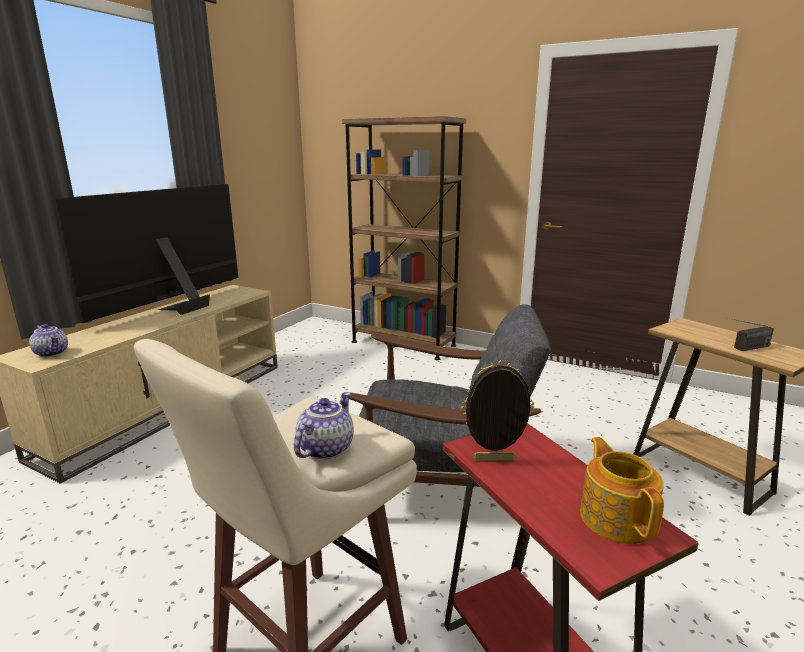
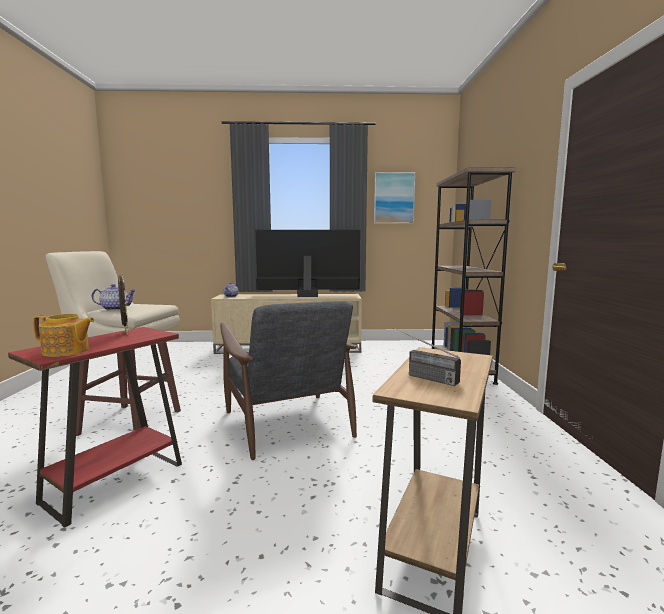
camera: 60 degrees right, 10 degrees down
(242, 129) = (394, 198): none -> picture
(616, 517) = (66, 351): teapot -> teapot turned 45 degrees clockwise

